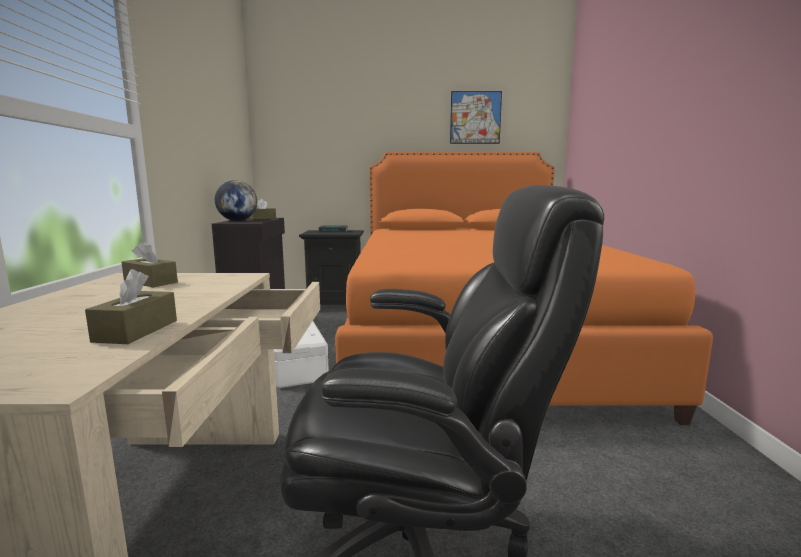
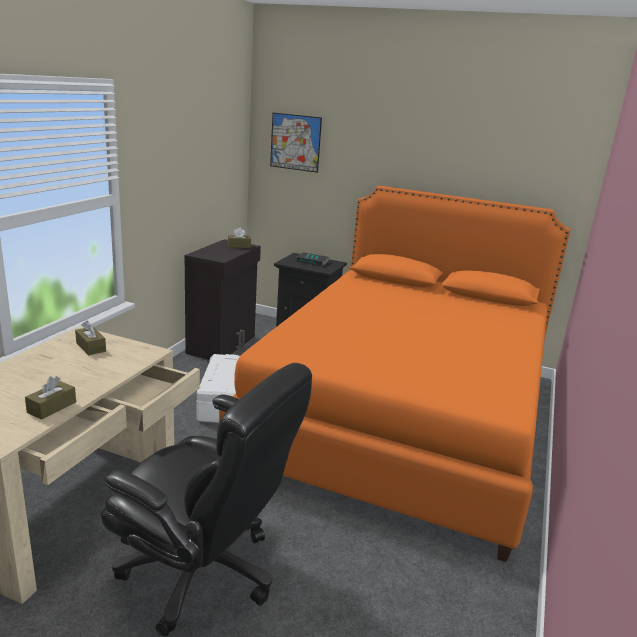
camera: 20 degrees right, 10 degrees up
(237, 221) = (211, 251): globe -> none
(475, 117) = (486, 158): picture -> picture (295, 142)

